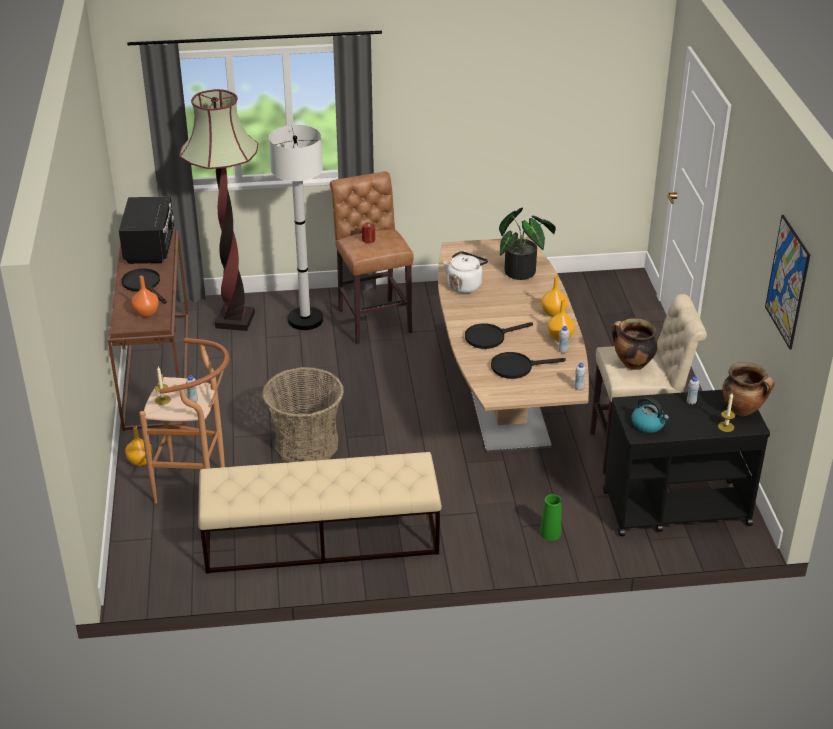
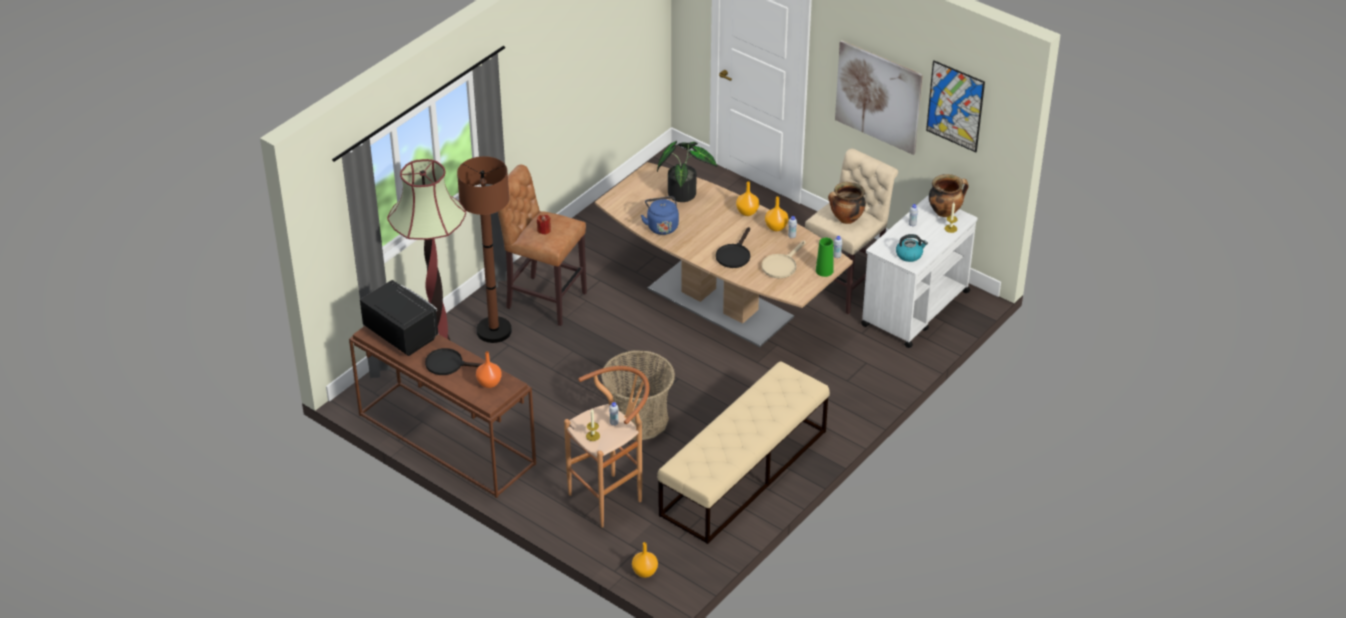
camera: 45 degrees left, 5 degrees up
(140, 461) = (545, 509): orange vase -> orange vase (645, 572)
(305, 320) = (494, 331): white floor lamp -> brown floor lamp
(465, 285) = (661, 226): white kettle -> blue kettle
(517, 367) = (781, 265): black frying pan -> beige frying pan
(550, 533) = (869, 373): green vase -> green vase (824, 271)
(675, 508) = (914, 309): black cart -> white cart
(746, 252) = (878, 97): none -> picture

